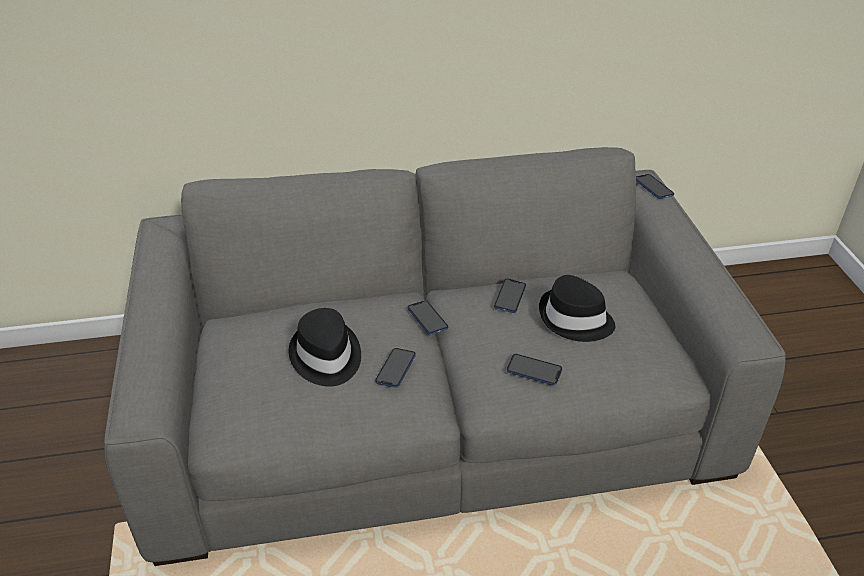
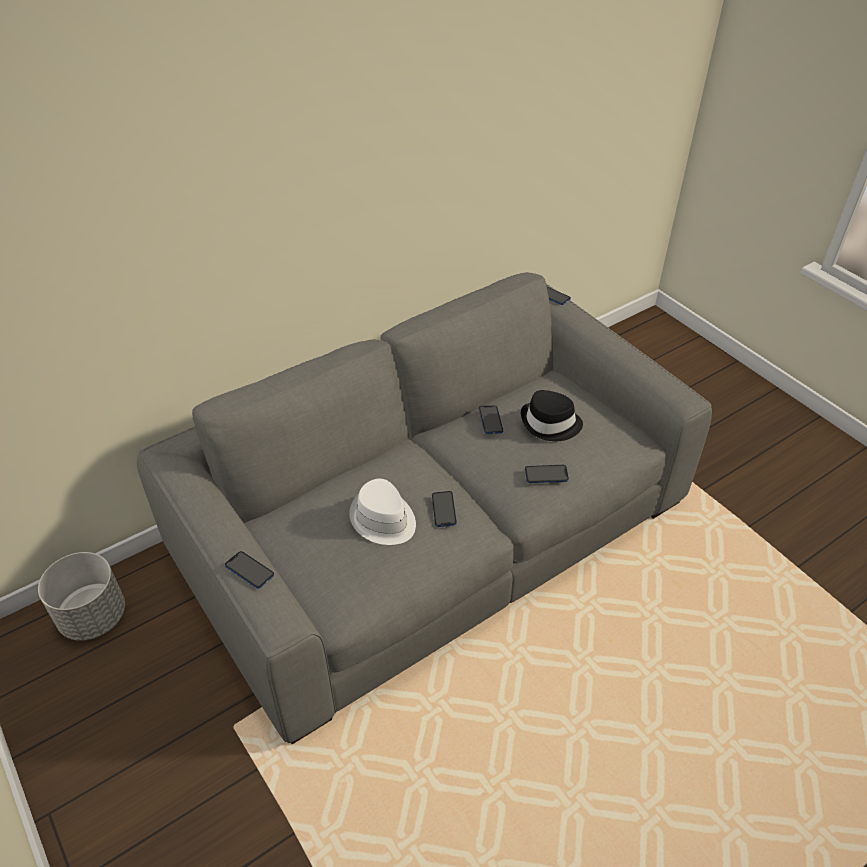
camera: 25 degrees left, 5 degrees up
(69, 374) = (93, 616): none -> grey planter
(325, 357) = (383, 519): black hat -> white hat
(427, 318) = (436, 459): phone -> phone (249, 570)

